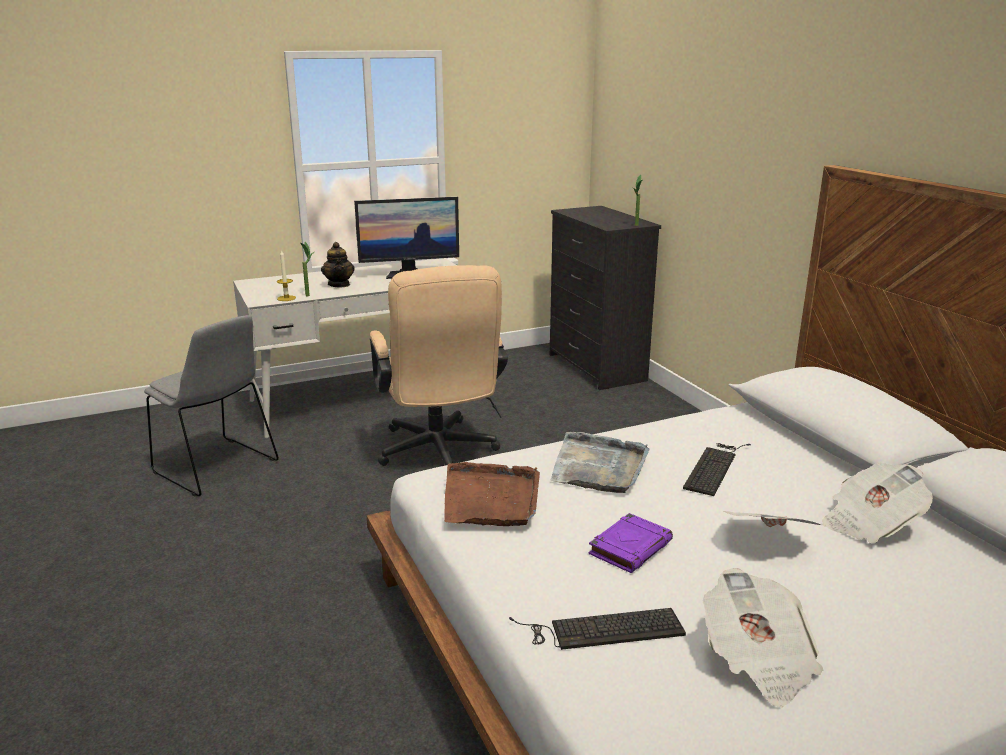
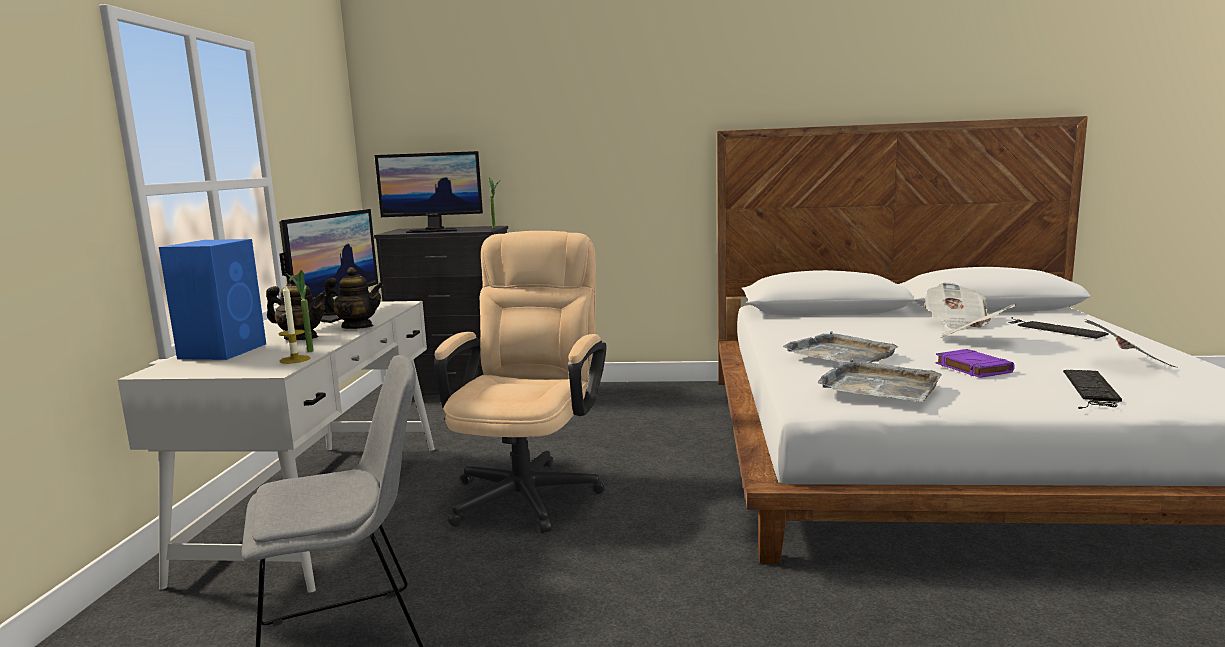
camera: 60 degrees left, 10 degrees down
(299, 279) = (224, 350): none -> blue speaker
(378, 287) = (357, 327): none -> teapot
(439, 454) = (530, 490): beige office chair -> beige office chair turned 90 degrees counterclockwise
(491, 498) = (879, 386): brown tray -> grey tray
(593, 216) = (434, 230): none -> monitor
(714, 467) = (858, 334): keyboard -> keyboard (1052, 328)

